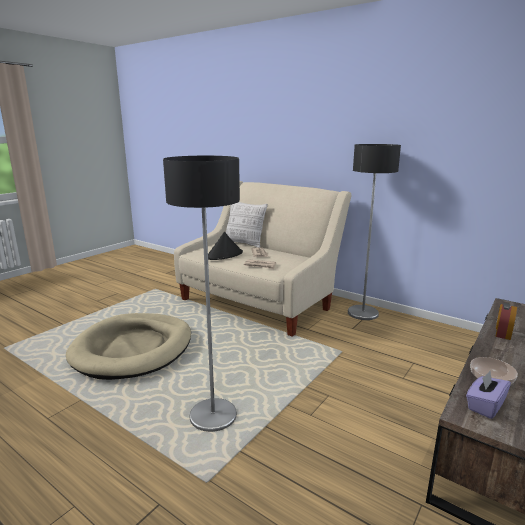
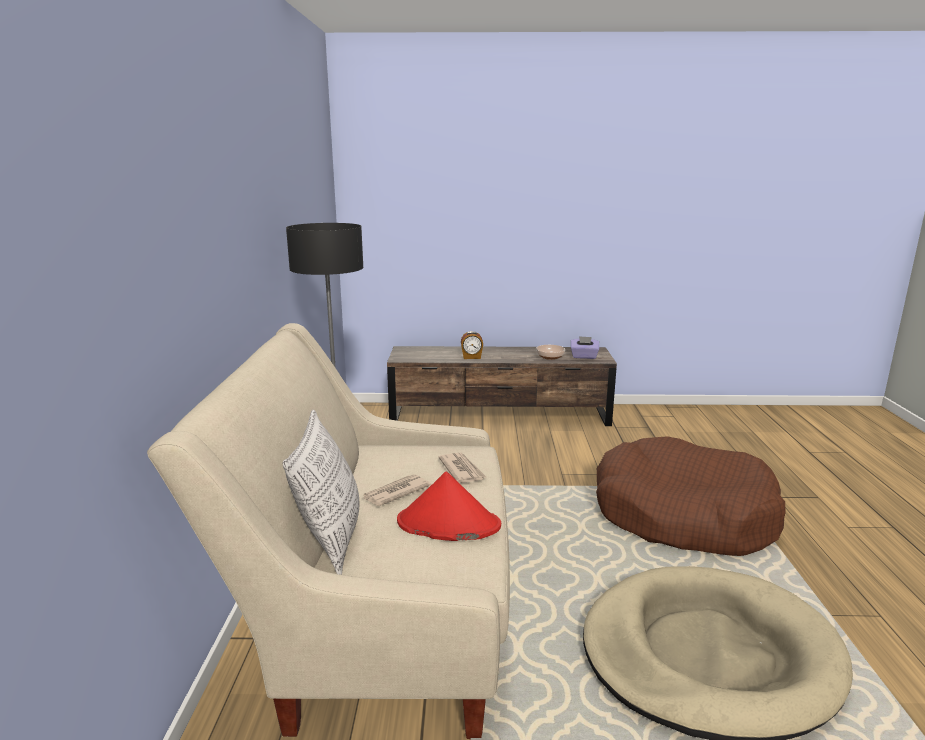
camera: 125 degrees left, 0 degrees up
(213, 416) = (682, 515): floor lamp -> brown dog bed
(224, 255) = (448, 524): black hat -> red hat

